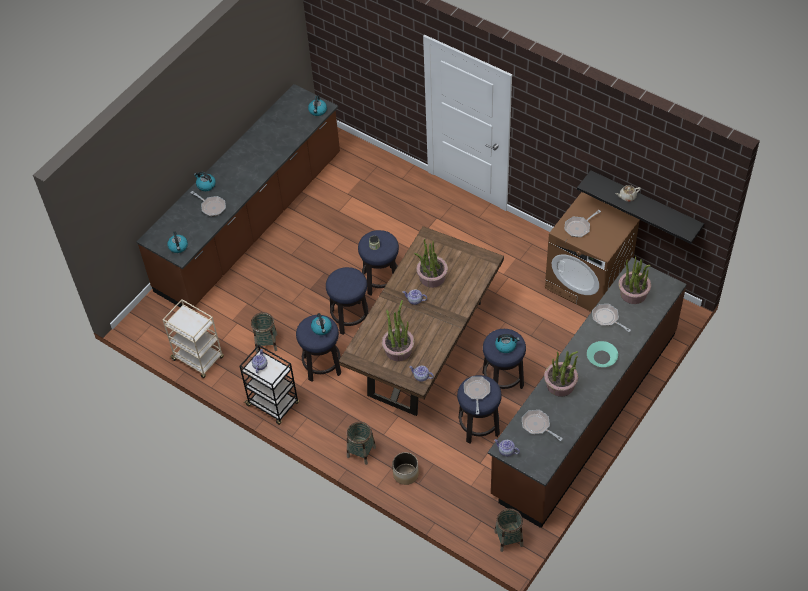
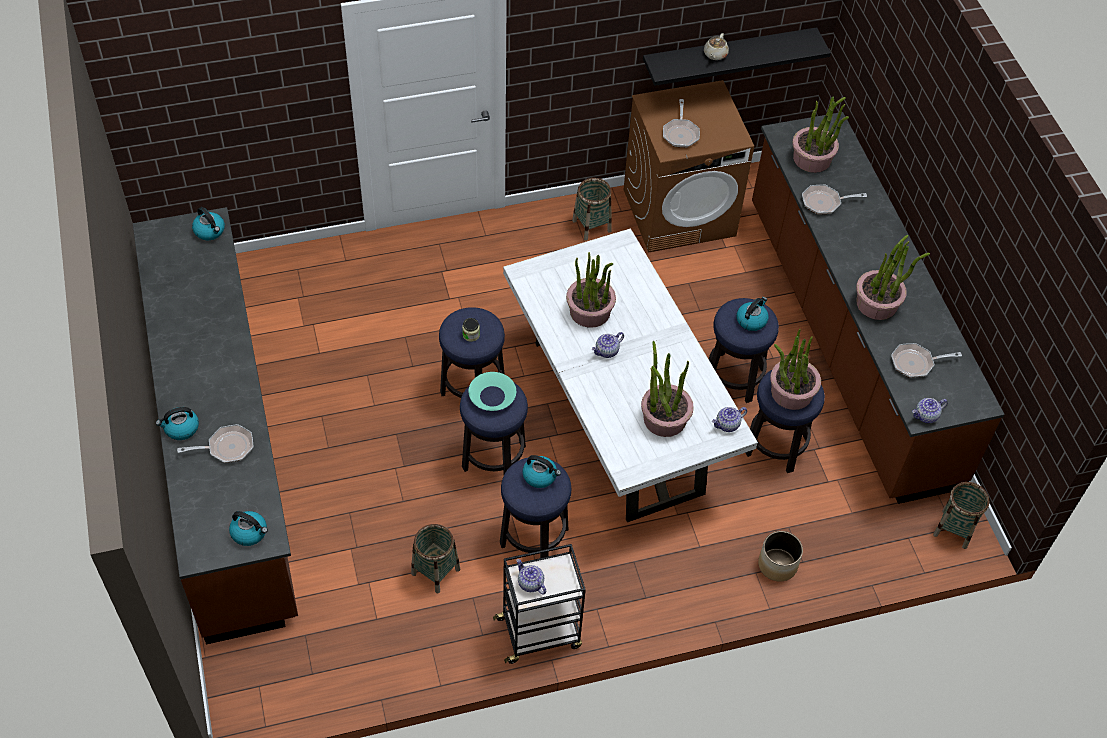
camera: 55 degrees left, 0 degrees up
(198, 359) = (379, 668): beige cart -> none
(361, 452) = (703, 588): basket -> basket (591, 226)
(425, 349) = (618, 418): brown dining table -> white dining table
(477, 392) = (791, 392): frying pan -> potted plant
(602, 357) = (873, 243): turquoise bowl -> turquoise bowl (492, 396)

